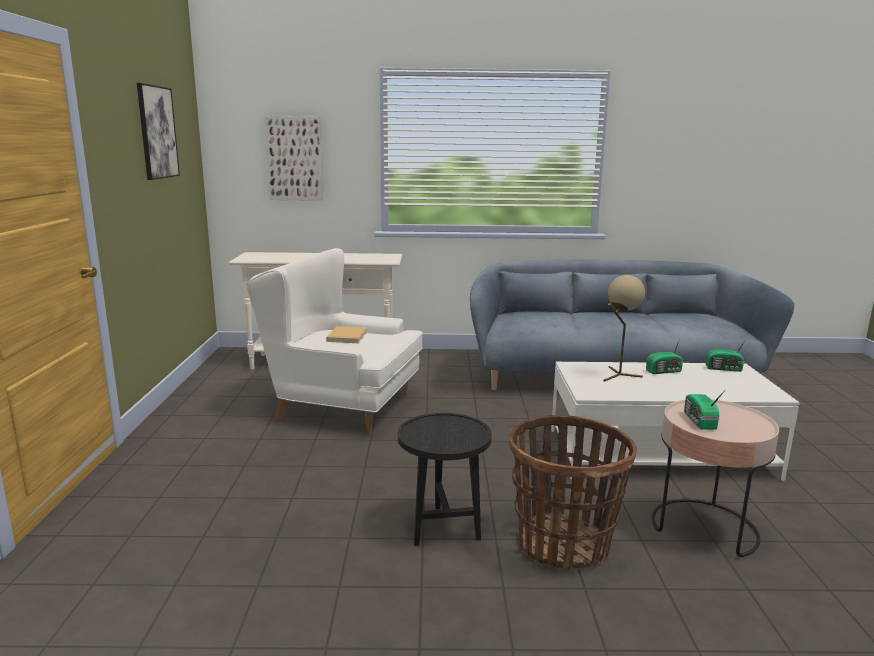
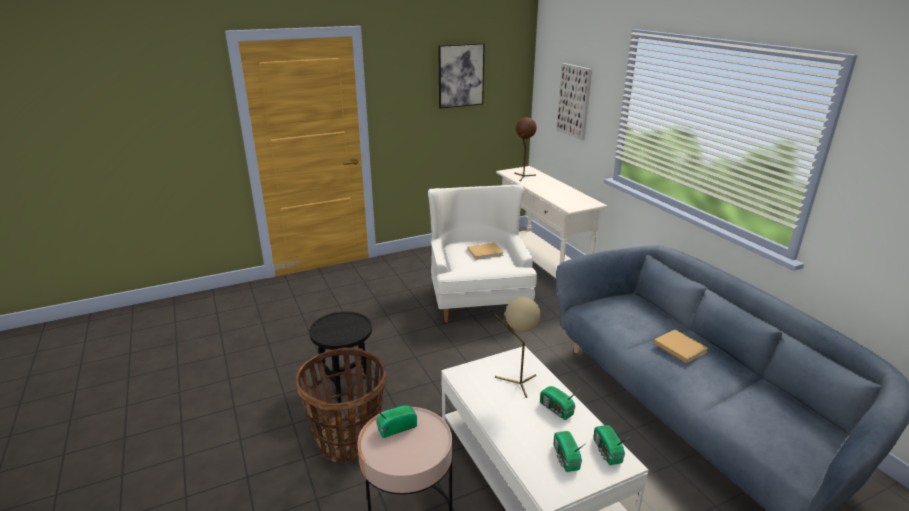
camera: 65 degrees right, 10 degrees up
(274, 258) = (523, 177): none -> brown table lamp
(598, 319) = (679, 347): none -> beige book
(731, 382) = (565, 458): none -> radio

